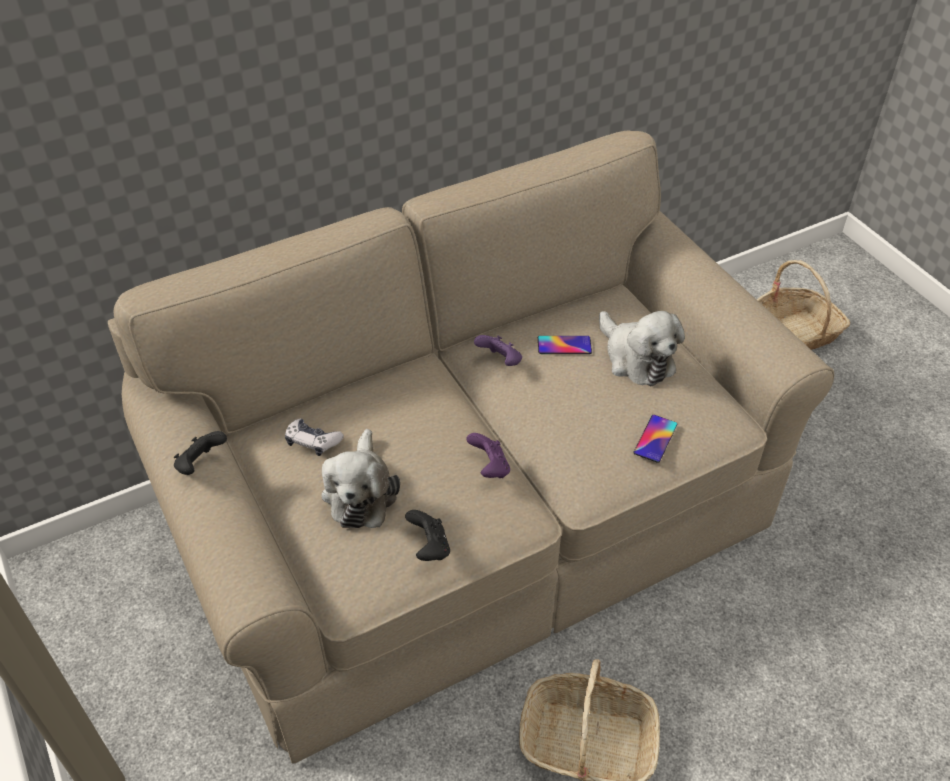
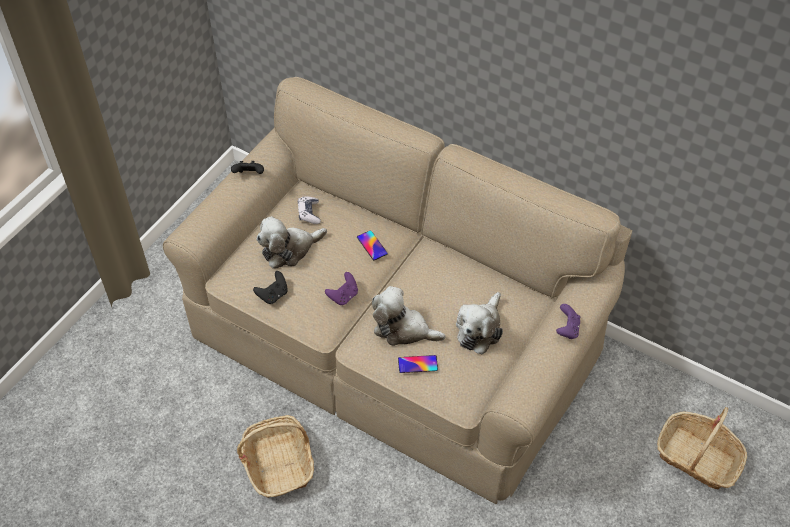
camera: 60 degrees right, 5 degrees up
(500, 361) = (427, 265): purple game controller -> purple game controller (567, 329)
(564, 345) = (462, 288): phone -> phone (372, 245)
(588, 429) = (403, 329): none -> plush toy

